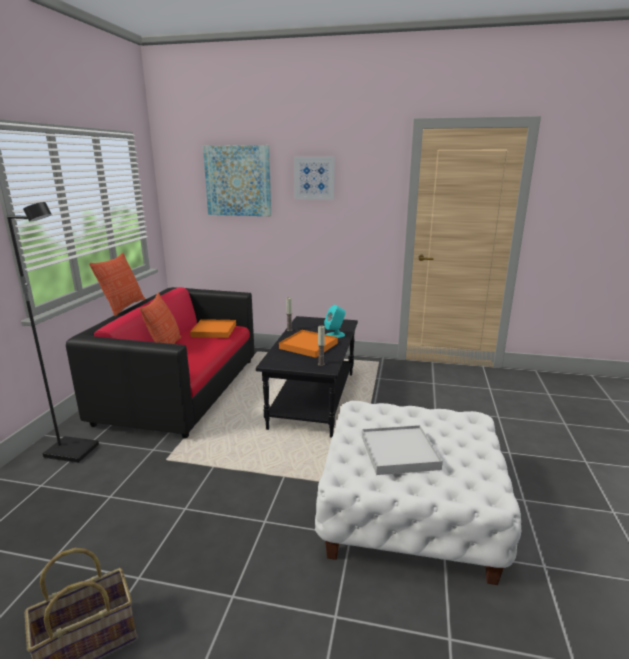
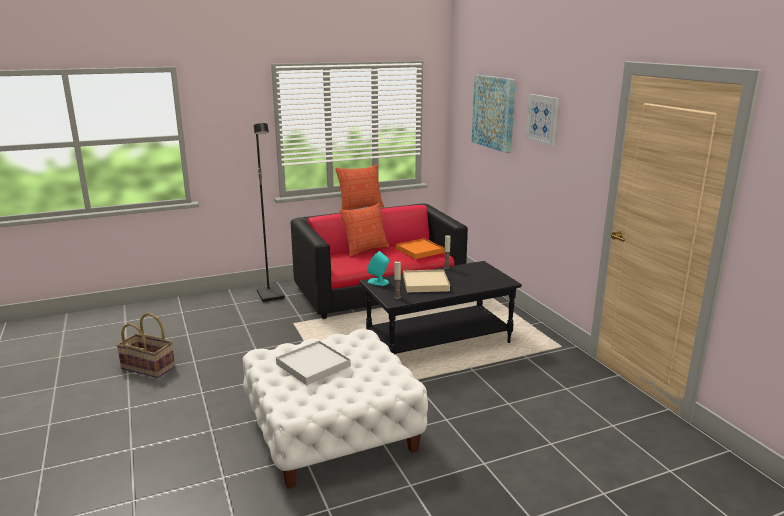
camera: 55 degrees right, 0 degrees up
(308, 346) = (426, 283): orange tray -> beige tray
(335, 335) = (465, 285): turquoise speaker -> turquoise speaker (378, 282)

